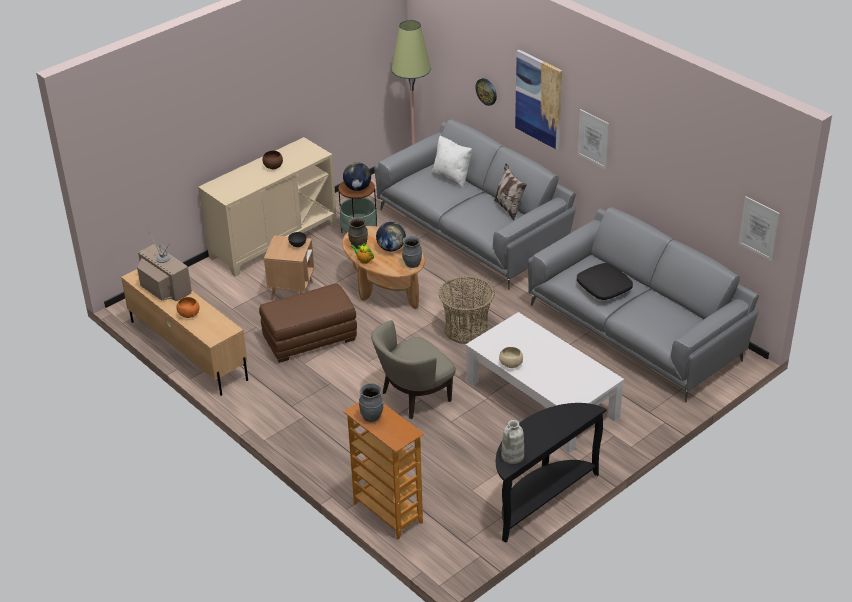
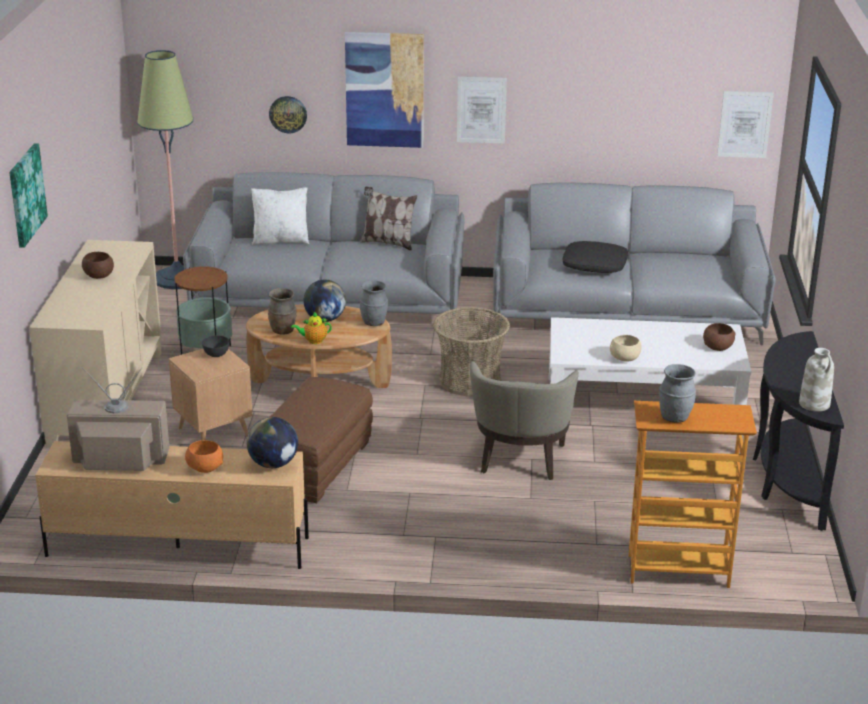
camera: 45 degrees left, 10 degrees down
(211, 109) = (26, 194): none -> picture
(357, 188) = (204, 278): globe -> globe (273, 464)
(580, 387) = (718, 347): none -> brown bowl

